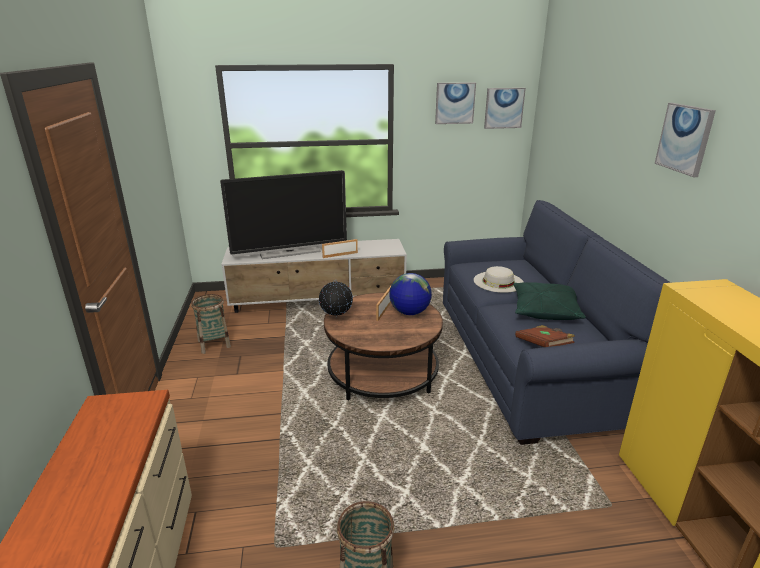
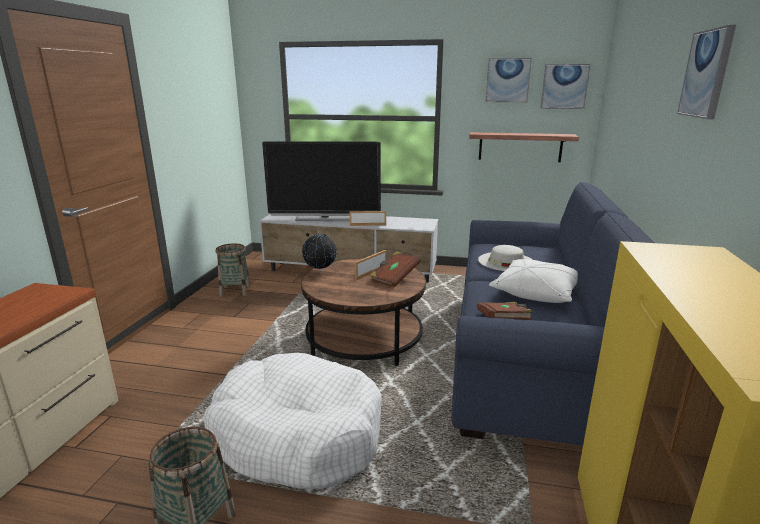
camera: 20 degrees right, 5 degrees down
(391, 480) = (297, 435): none -> white dog bed
(409, 312) = (394, 278): globe -> brown book
(467, 164) = (520, 147): none -> shelf
(544, 310) = (536, 292): green pillow -> white pillow

